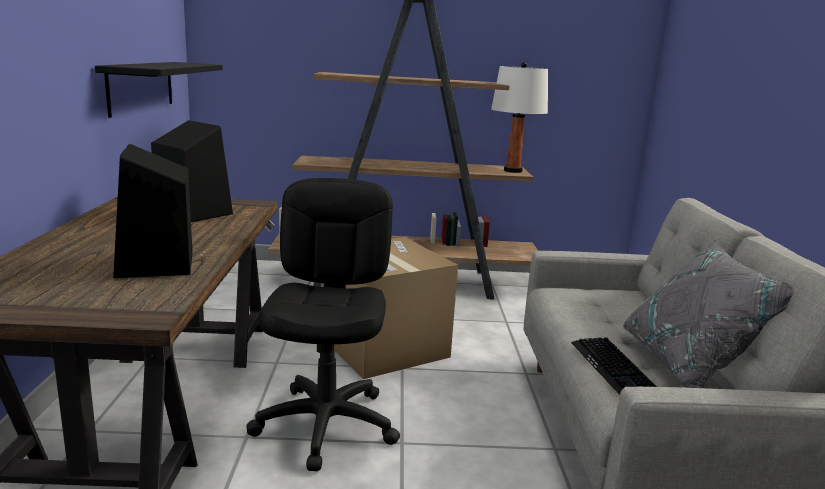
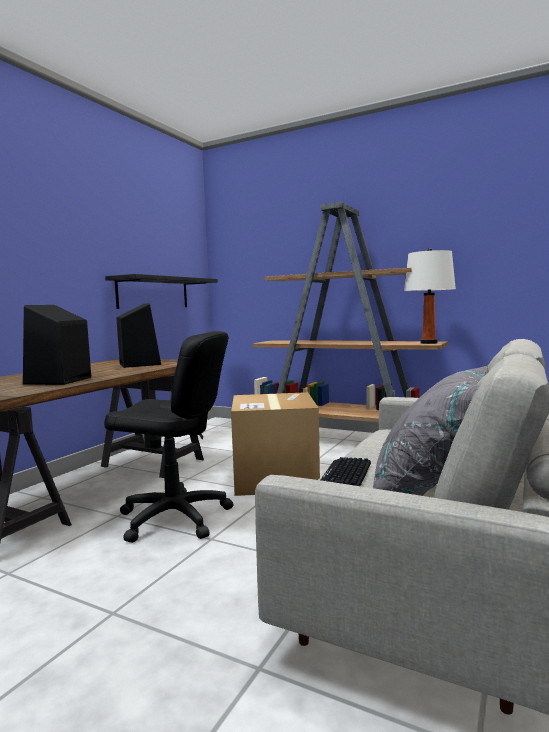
camera: 30 degrees right, 10 degrees down
(327, 424) = (174, 518): black office chair -> black office chair turned 75 degrees clockwise

